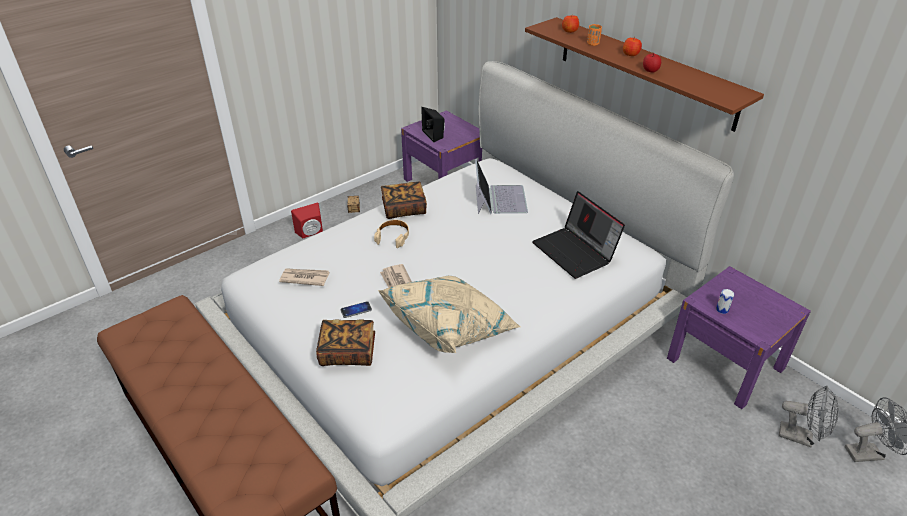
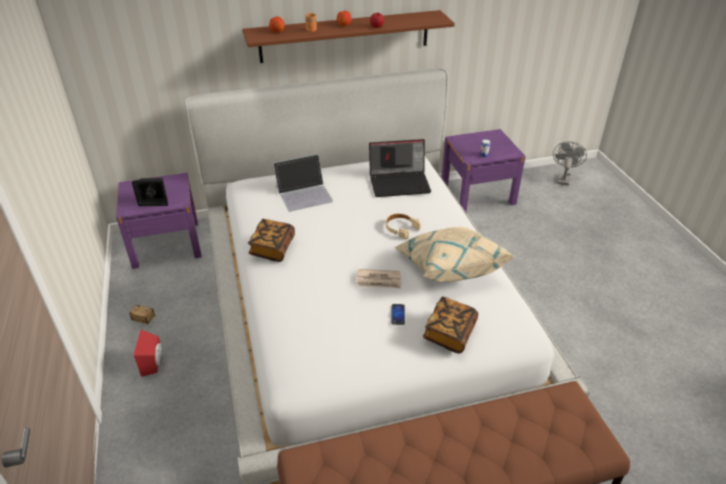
camera: 65 degrees left, 0 degrees up
(304, 278) = (330, 338): newspaper -> none
(393, 236) = (310, 266): beige headphones -> beige headphones (401, 228)
(499, 199) = (304, 194): laptop -> laptop turned 135 degrees clockwise
(801, 437) = (545, 194): grey fan -> none

